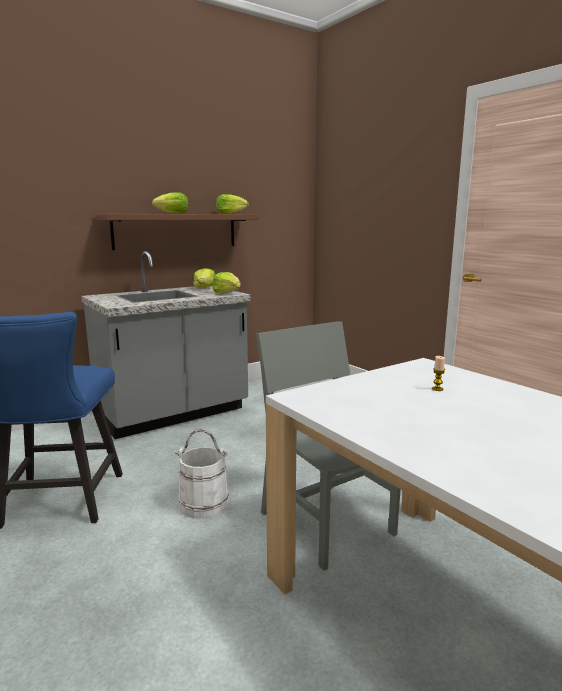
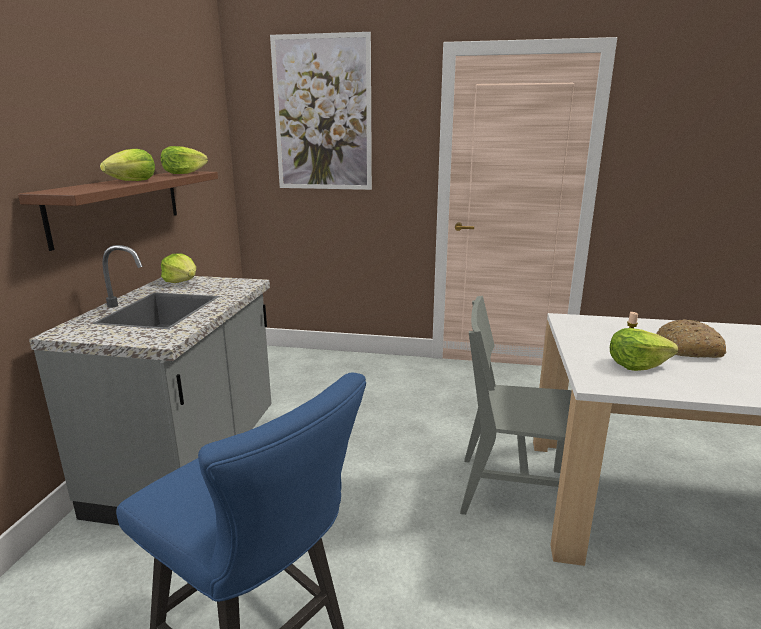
camera: 45 degrees left, 5 degrees up
(204, 503) = (404, 538): white bucket -> none
(227, 293) = (237, 283): lettuce -> lettuce (636, 365)
(370, 170) = (322, 114): none -> picture
(477, 411) = (687, 348): none -> bread

